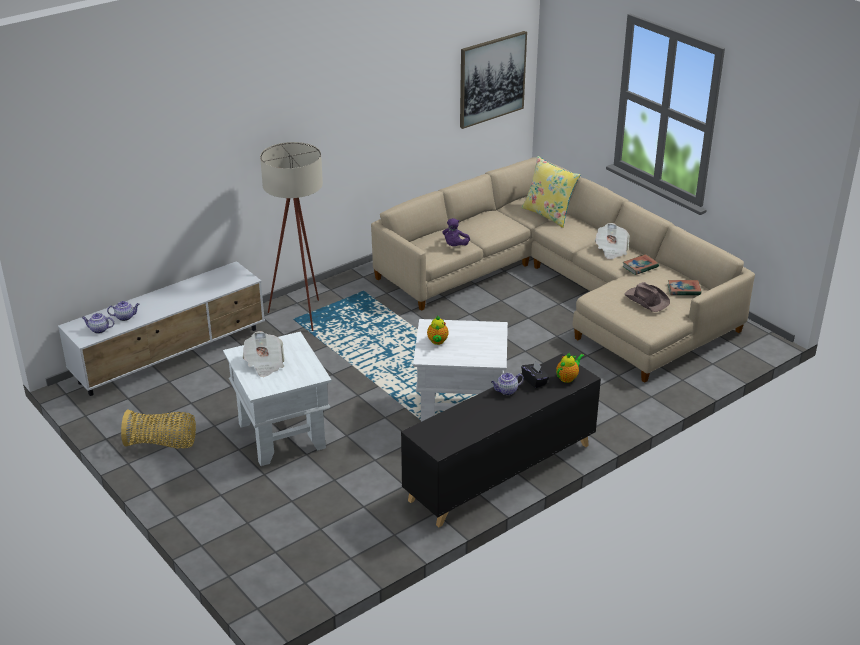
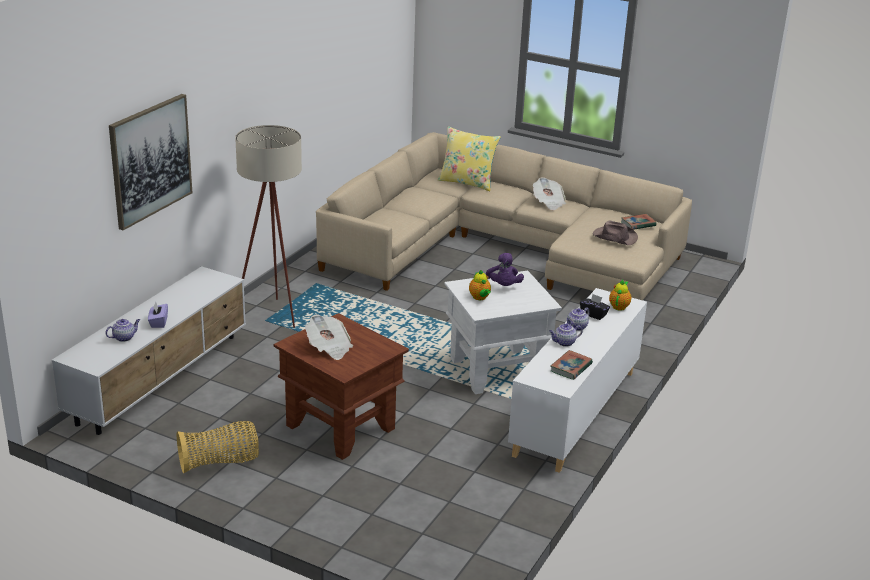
camera: 25 degrees left, 5 degrees down
(99, 330) = (104, 355): teapot -> teapot (564, 343)
(161, 308) = (158, 322): none -> purple tissue box
(282, 435) = (340, 426): white side table -> brown side table
(455, 246) = (404, 221): purple plush toy -> purple plush toy (504, 286)
(492, 79) = (385, 58): picture -> picture (150, 160)
(500, 472) = (575, 413): black cabinet -> white cabinet
(640, 267) = (584, 212): book -> book (571, 368)

